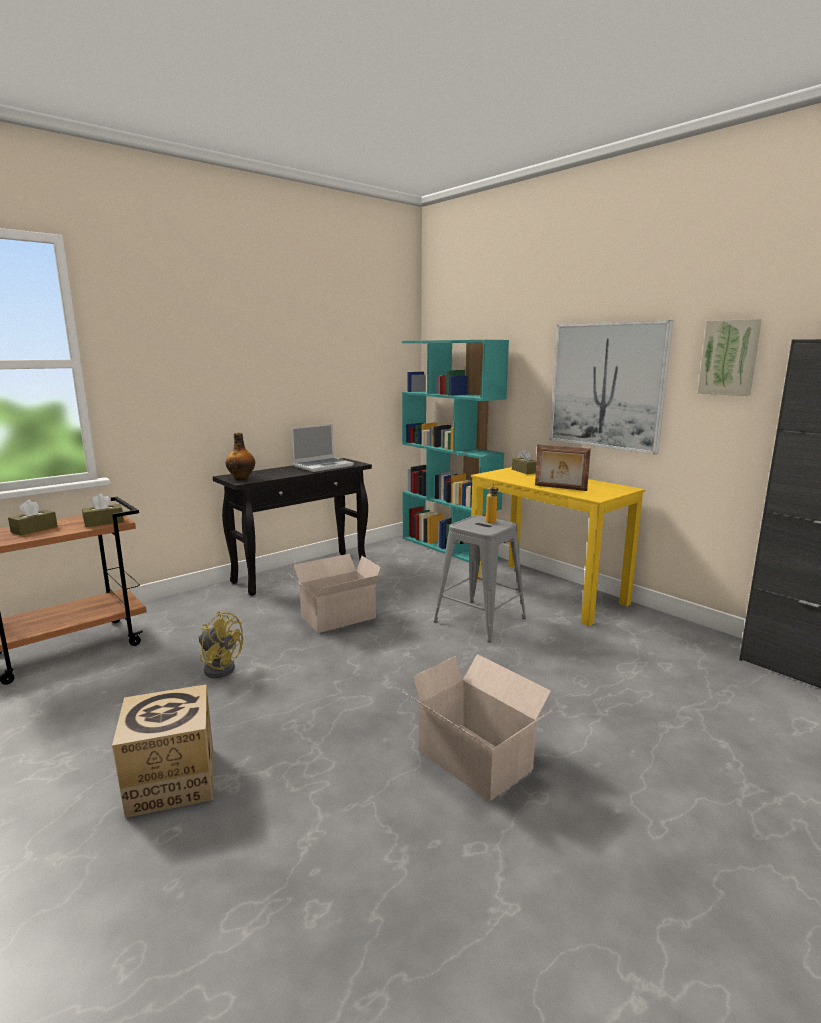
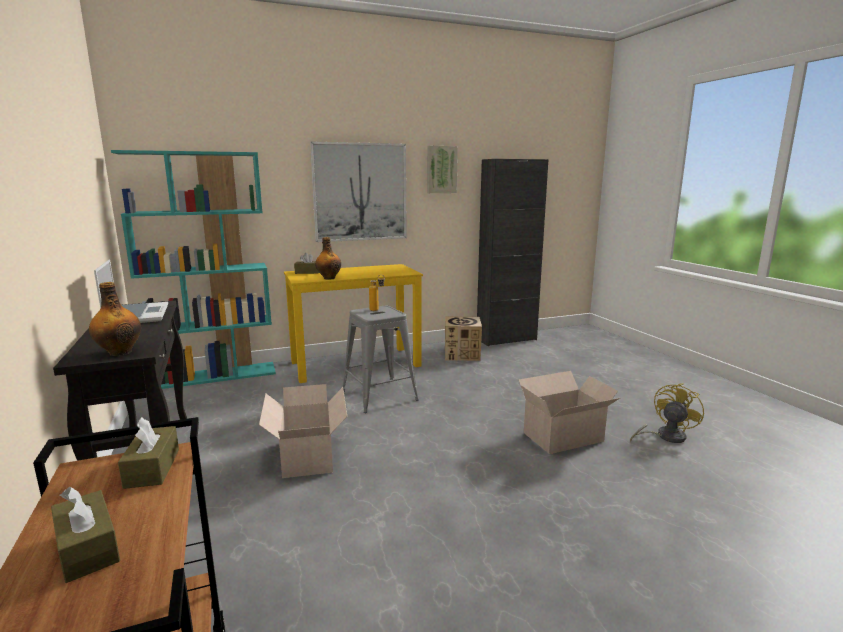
camera: 70 degrees left, 0 degrees up
(172, 781) = (568, 588): cardboard box -> cardboard box (462, 354)
(220, 667) = (359, 547): yellow fan -> yellow fan (665, 436)
(510, 479) = (329, 278): none -> bottle
(560, 488) = (374, 274): picture frame -> none

